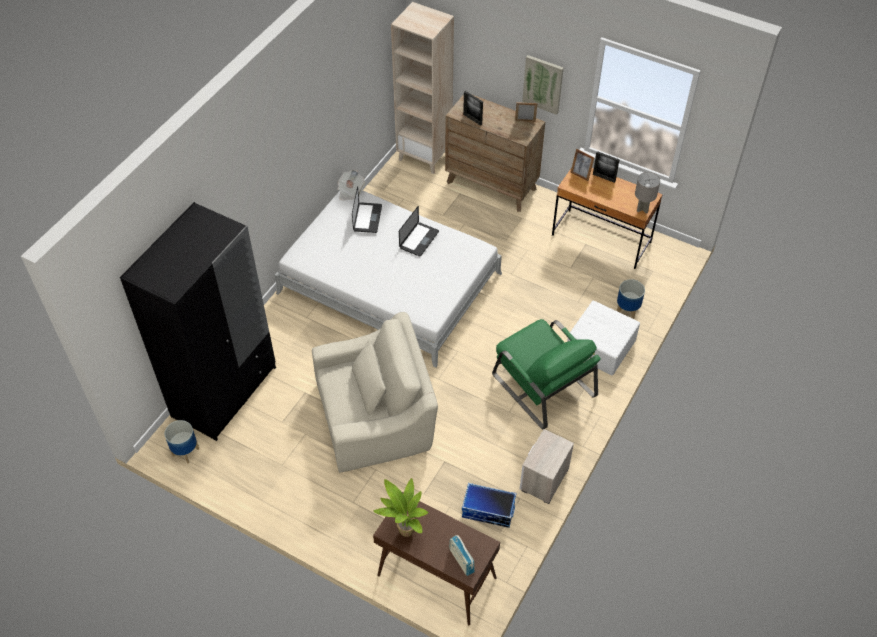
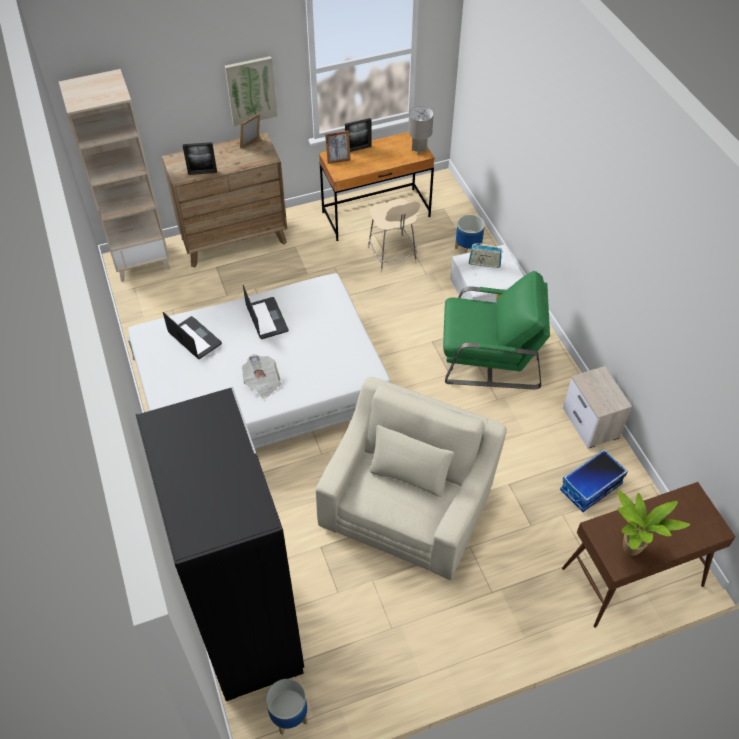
camera: 50 degrees left, 0 degrees up
(350, 191) = (144, 329): newspaper -> newspaper (262, 382)
(461, 560) = (697, 525): radio -> radio (484, 263)
(572, 273) = (392, 256): none -> beige chair

